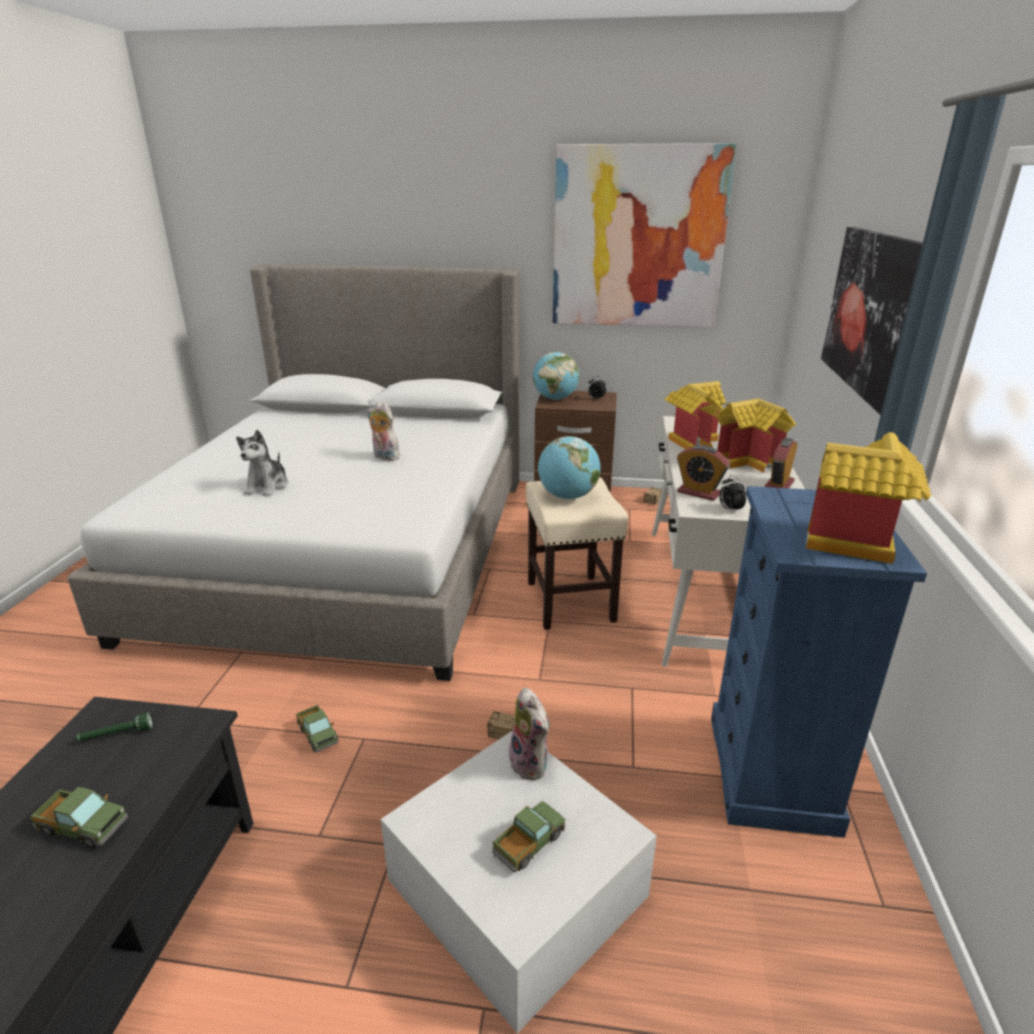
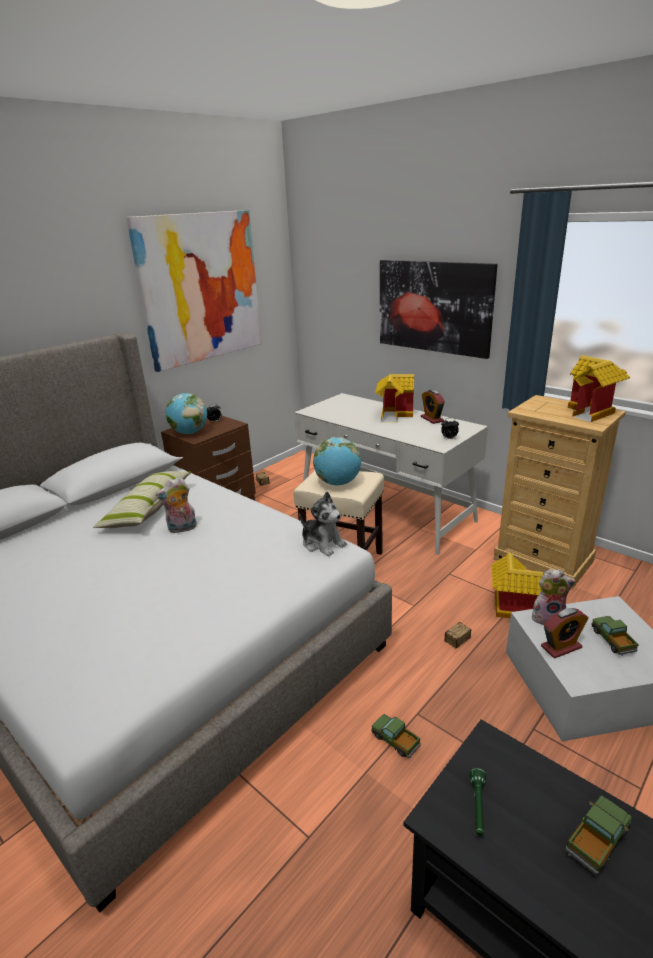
camera: 55 degrees left, 0 degrees up
(268, 486) = (160, 604): plush toy -> plush toy (322, 543)
(318, 735) = (395, 740): toy truck -> toy truck turned 135 degrees counterclockwise
(405, 435) = (148, 509): none -> pillow
(691, 441) = (346, 418): toy house -> toy house (509, 608)
(698, 493) = (420, 439): alarm clock -> alarm clock (561, 647)
(772, 773) = (544, 560): blue dresser -> beige dresser

